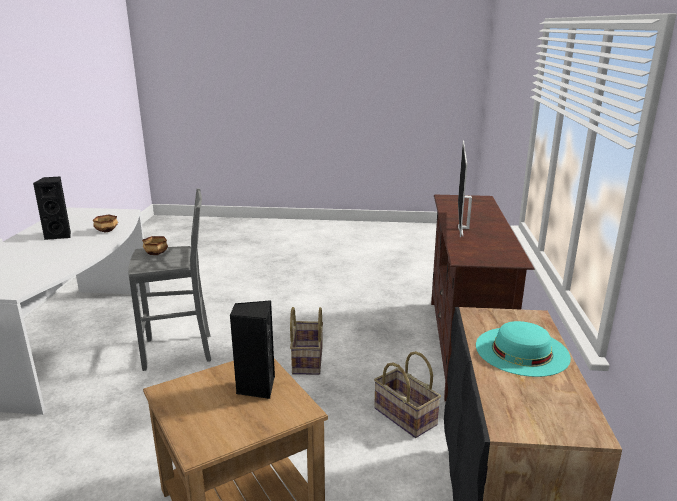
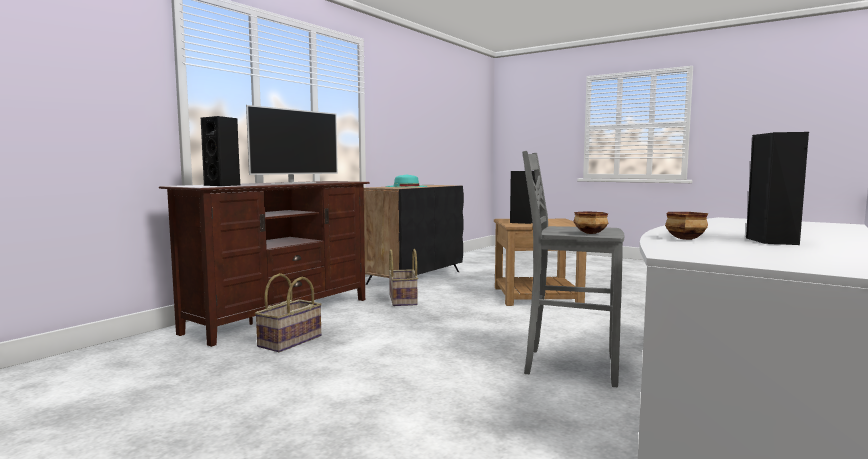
camera: 150 degrees left, 15 degrees down
(306, 360) = (431, 333): basket -> basket (290, 341)
(456, 203) = (223, 185): none -> black speaker

